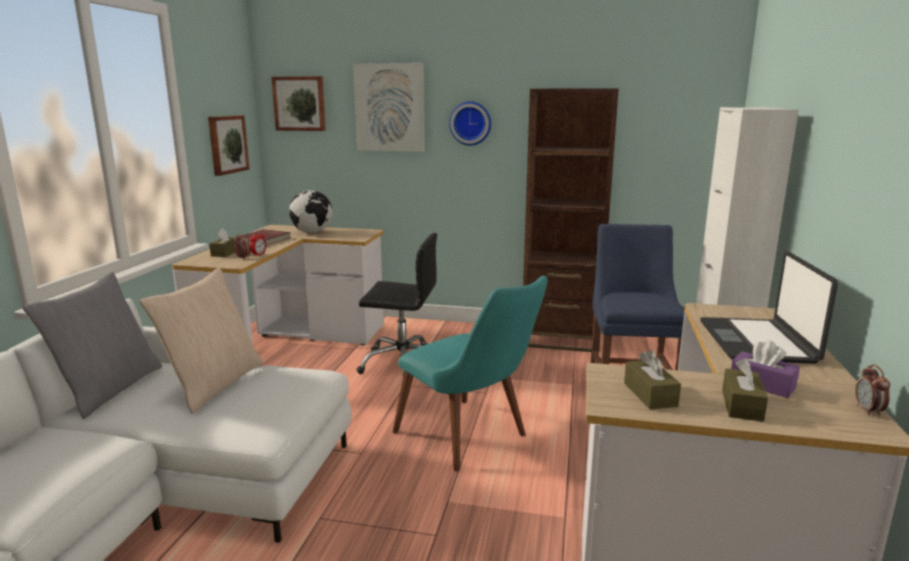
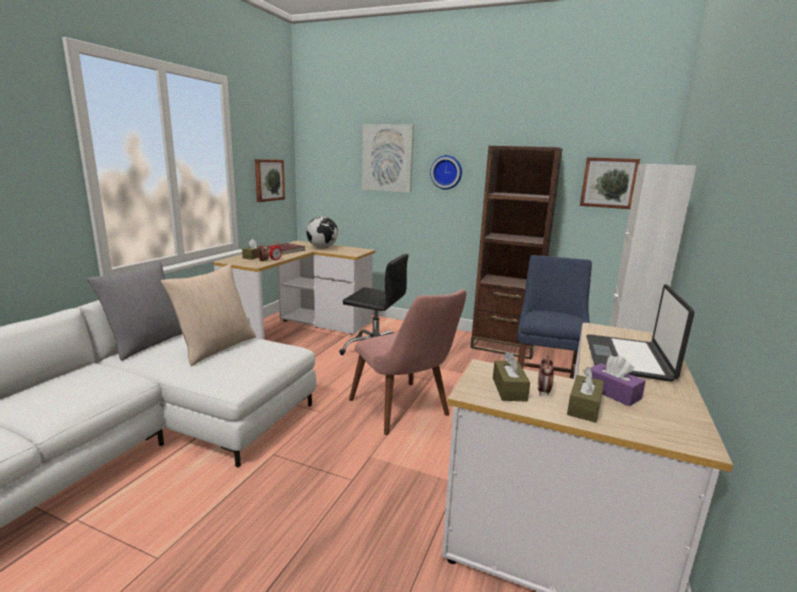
camera: 10 degrees right, 0 degrees up
(299, 103) = (324, 153): picture -> picture (608, 183)
(472, 439) = (406, 412): turquoise chair -> pink chair
(868, 411) = (699, 426): alarm clock -> alarm clock (543, 392)

